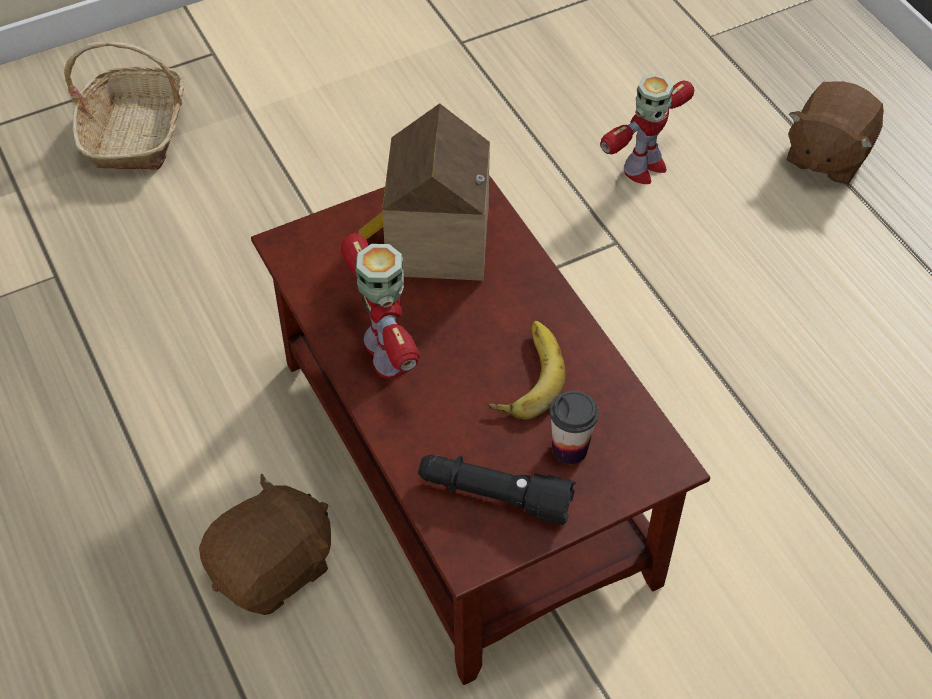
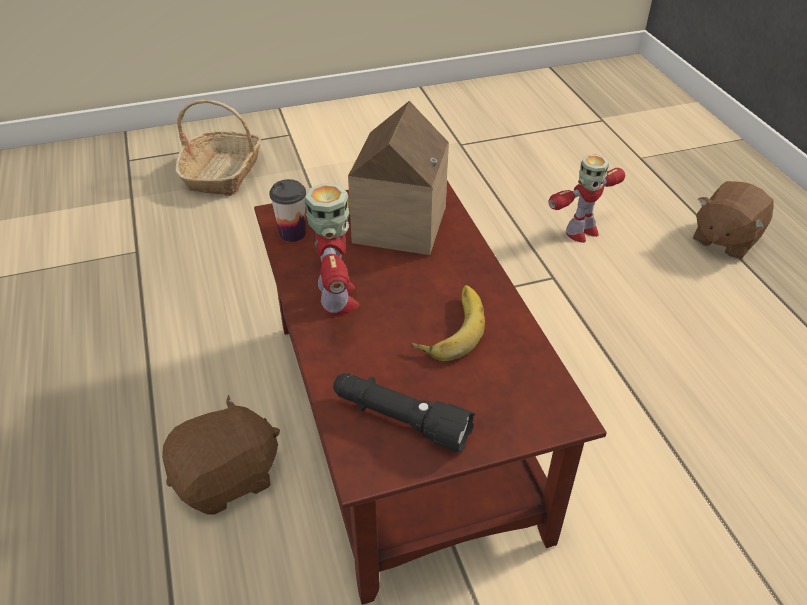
camera: 10 degrees right, 10 degrees down
(569, 449) = (477, 390): cup -> cup (292, 233)

